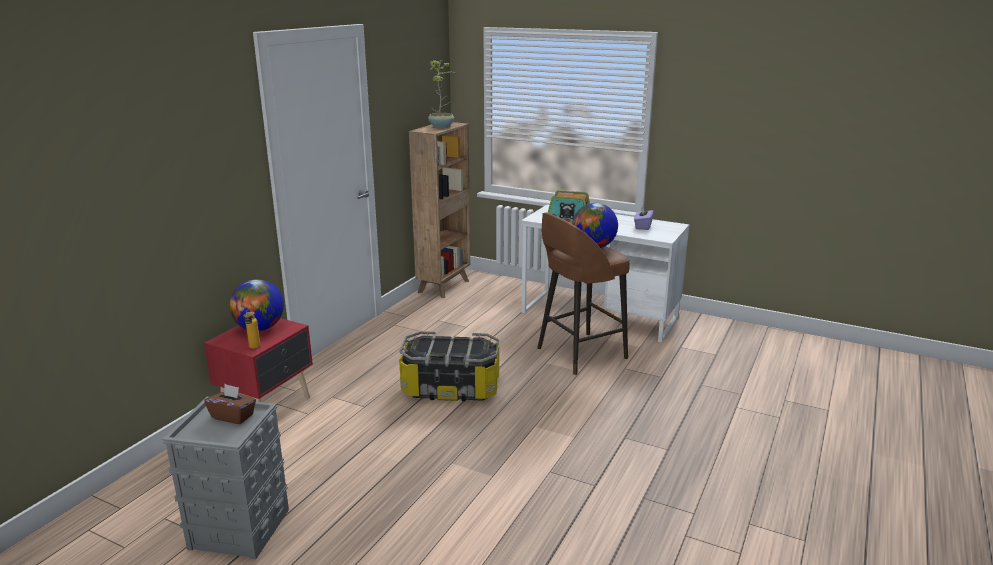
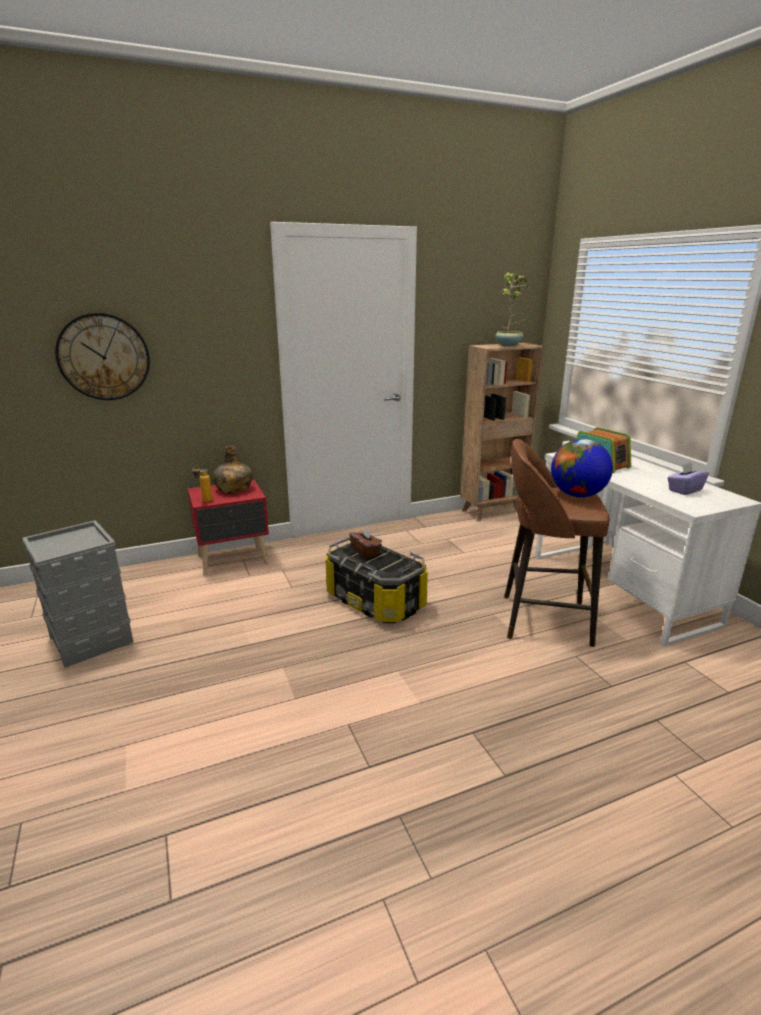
camera: 40 degrees right, 0 degrees up
(114, 209) = (104, 357): none -> wall clock
(233, 416) = (84, 540): brown tissue box -> brown tissue box (365, 552)
(260, 328) = (233, 489): globe -> green bottle

